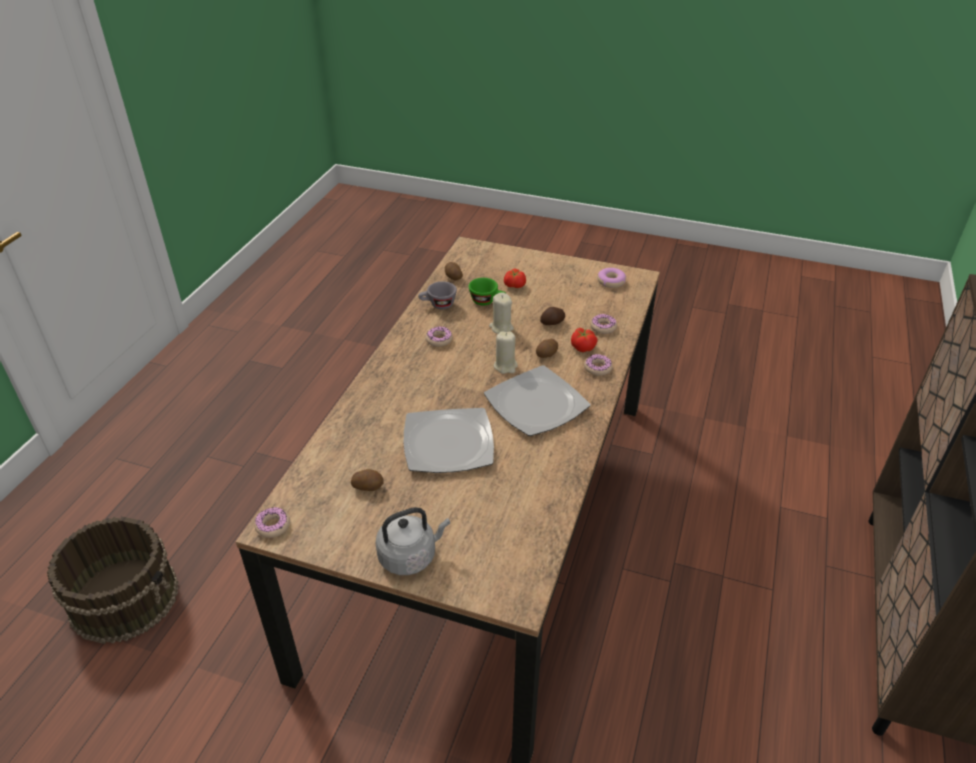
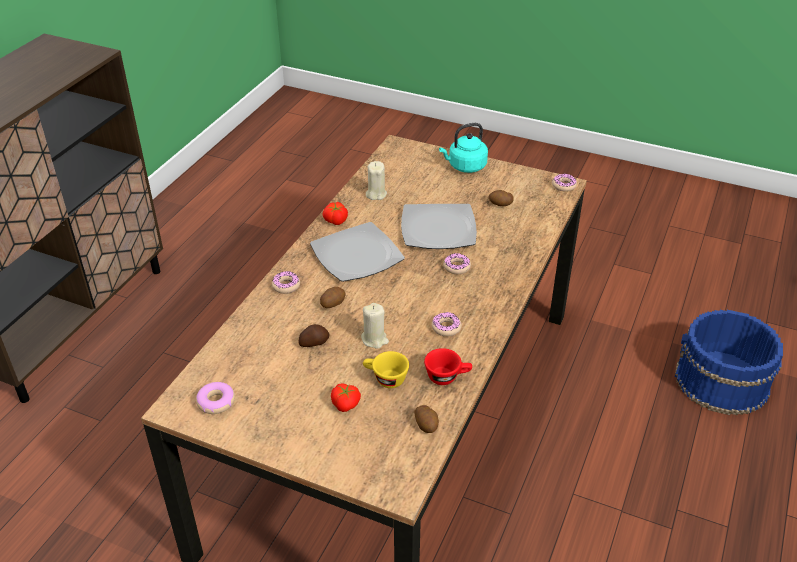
camera: 175 degrees left, 0 degrees up
(125, 596) = (721, 382): brown bucket -> blue bucket
(410, 556) = (465, 166): grey kettle -> turquoise kettle
(438, 305) = (447, 377): grey cup -> red cup
(487, 301) = (385, 379): green cup -> yellow cup
(505, 366) = (378, 293): beige candle -> beige candle (376, 194)
(583, 347) = (291, 310): tomato -> tomato (335, 220)
(603, 327) = (259, 332): donut -> donut (456, 267)

